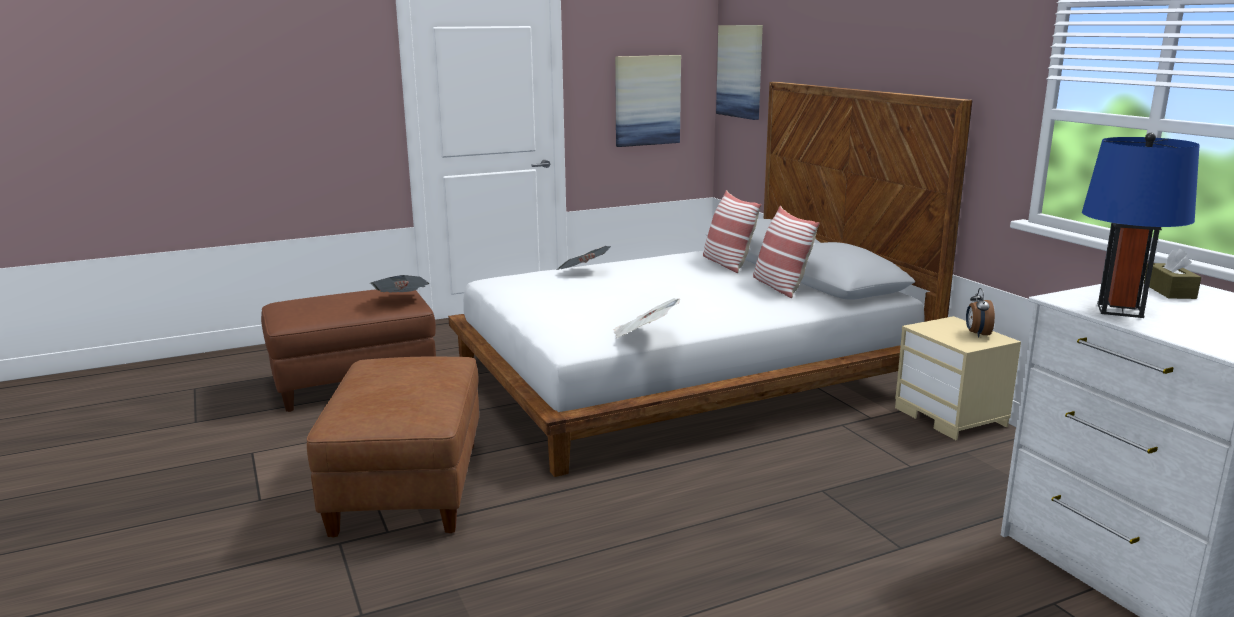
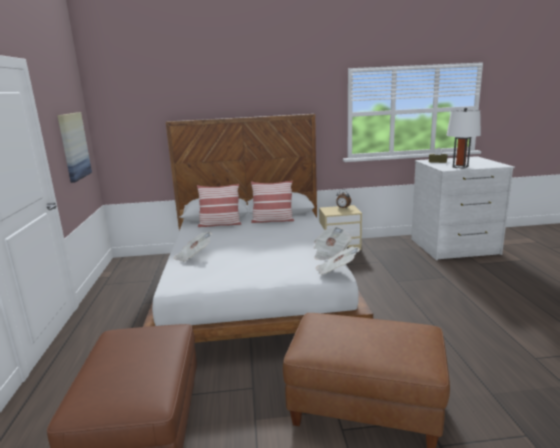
camera: 70 degrees left, 0 degrees up
(402, 299) = (159, 330): newspaper -> newspaper (336, 271)
(740, 71) = (120, 119): picture -> none
(1120, 310) = (460, 167): blue table lamp -> white table lamp

